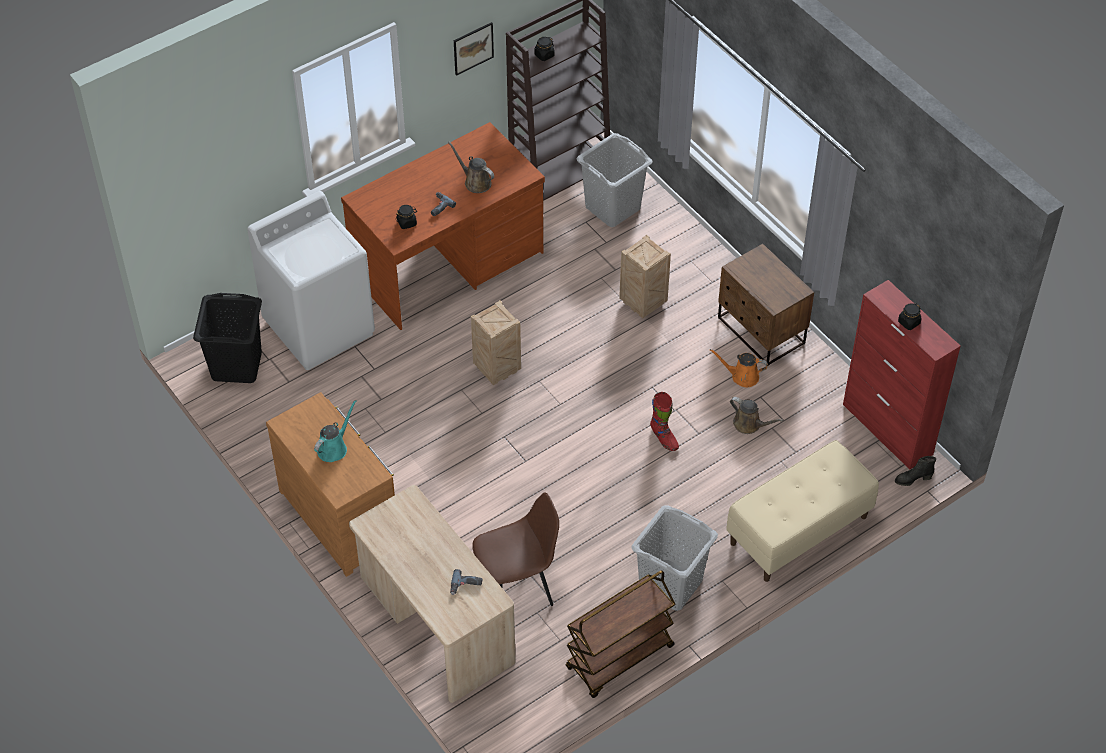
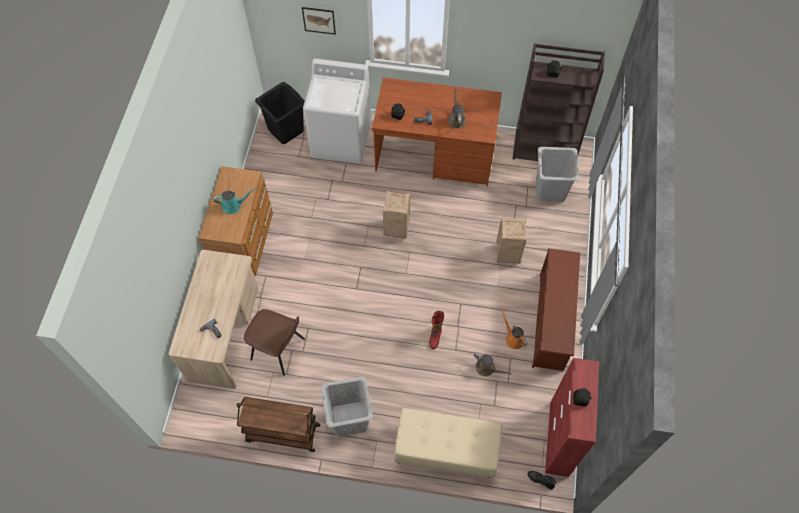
camera: 45 degrees right, 10 degrees up
(473, 48) = (507, 40): picture -> picture (319, 20)
(749, 424) = (487, 368): brown watering can -> brown watering can turned 45 degrees counterclockwise
(760, 331) = (552, 322): brown nightstand -> brown shoe rack

